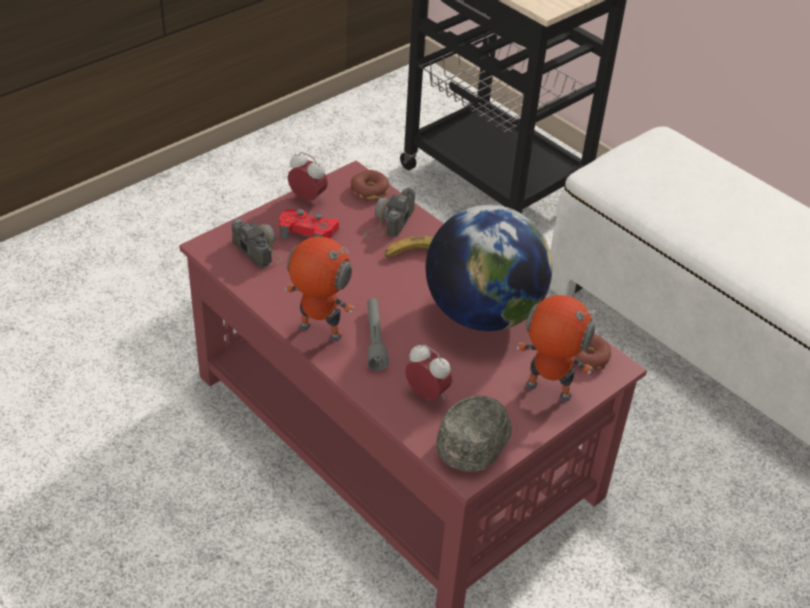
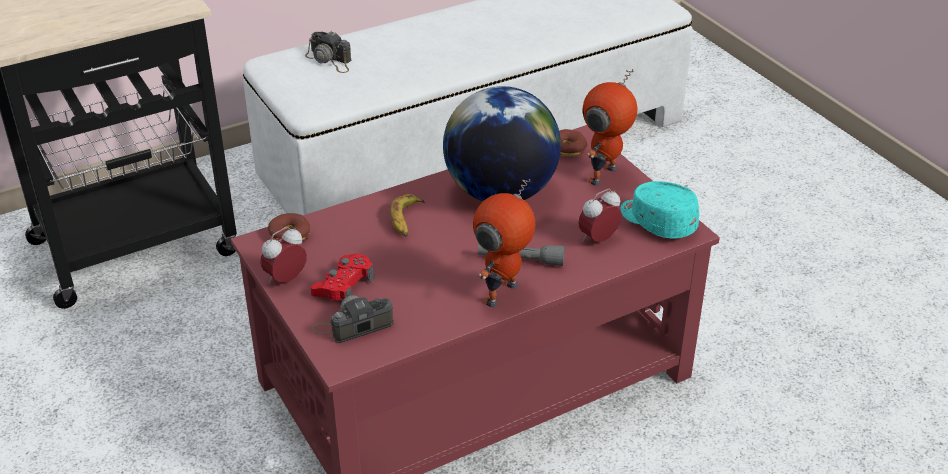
camera: 75 degrees left, 5 degrees down
(389, 221) = (348, 228): camera -> camera (330, 60)
(476, 441) = (657, 221): grey cap -> turquoise cap

